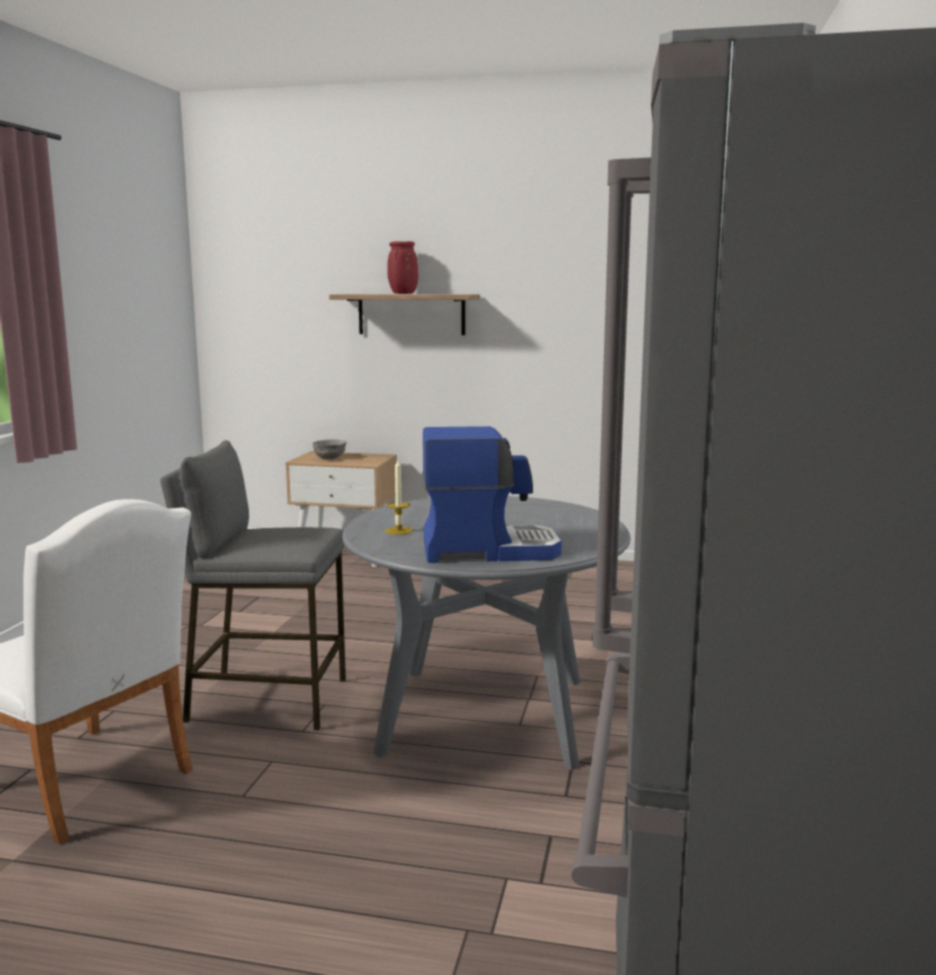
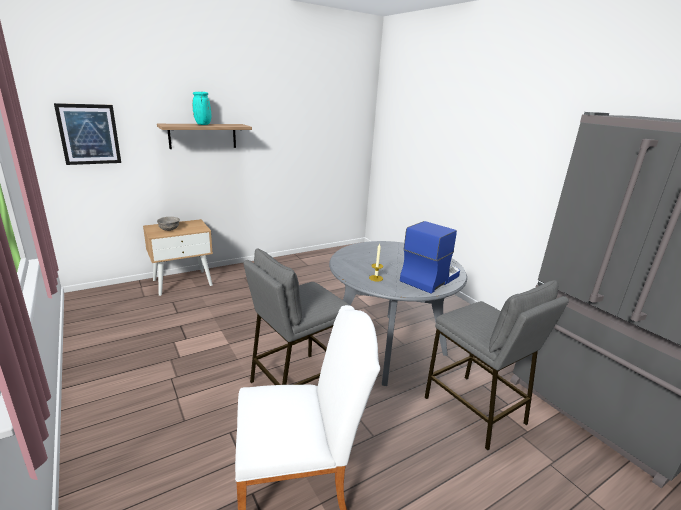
camera: 45 degrees left, 10 degrees up
(259, 309) = (89, 134): none -> picture
(403, 293) = (203, 124): red vase -> turquoise vase
(456, 854) = (475, 410): none -> grey stool

